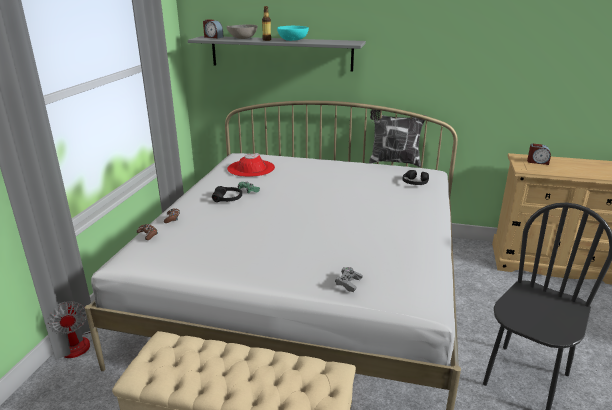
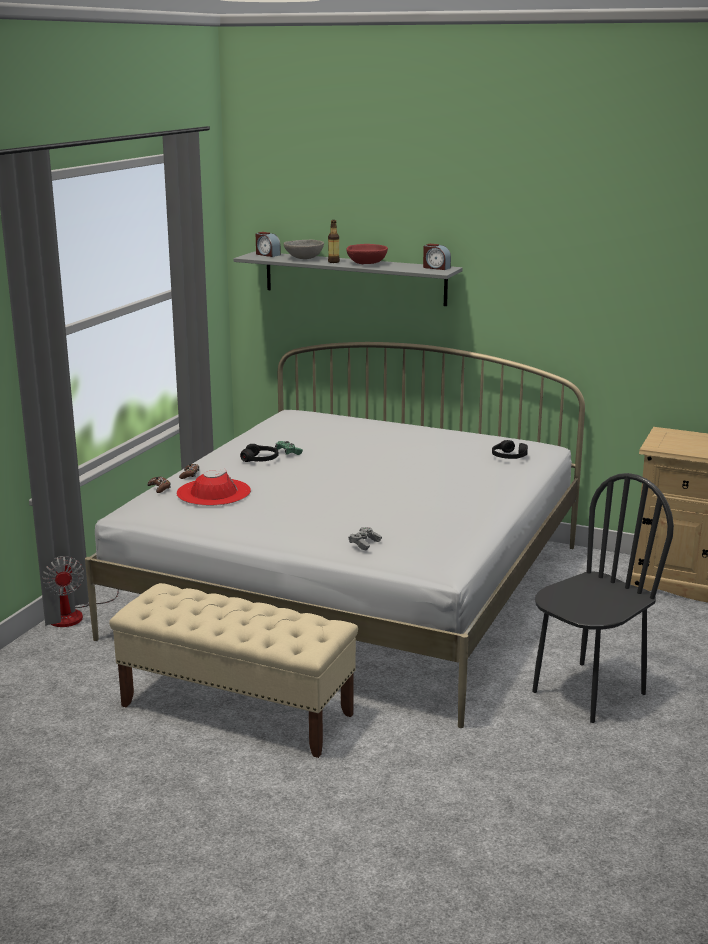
camera: 10 degrees right, 5 degrees down
(251, 168) = (301, 428): red hat -> red hat (213, 492)
(292, 40) = (366, 263): turquoise bowl -> red bowl
(393, 162) = (499, 432): pillow -> none
(537, 162) = (683, 439): alarm clock -> alarm clock (436, 268)

